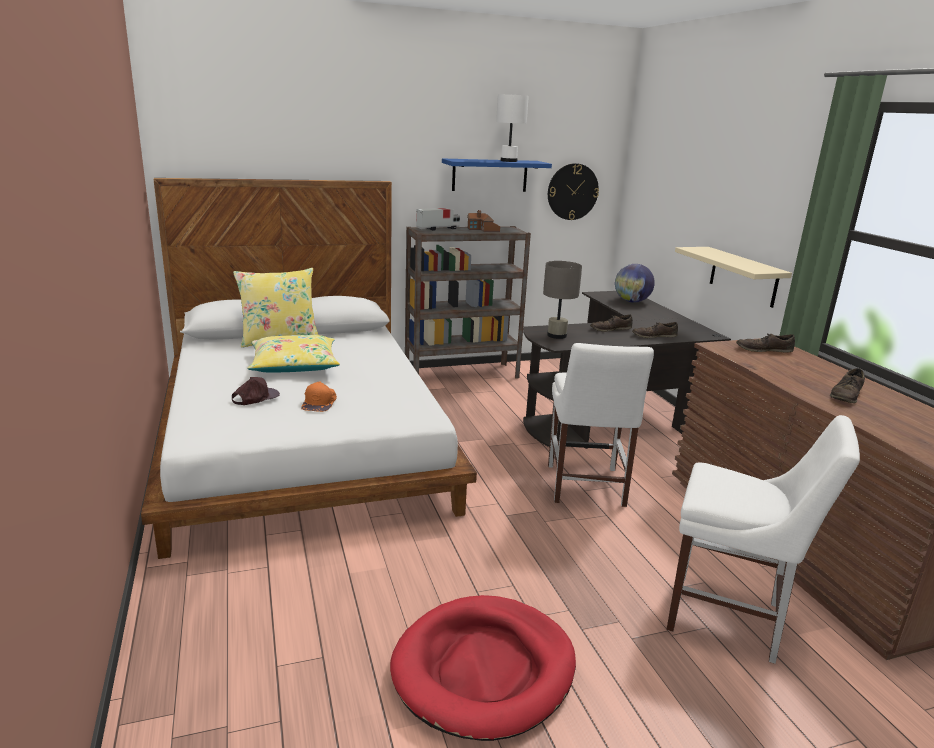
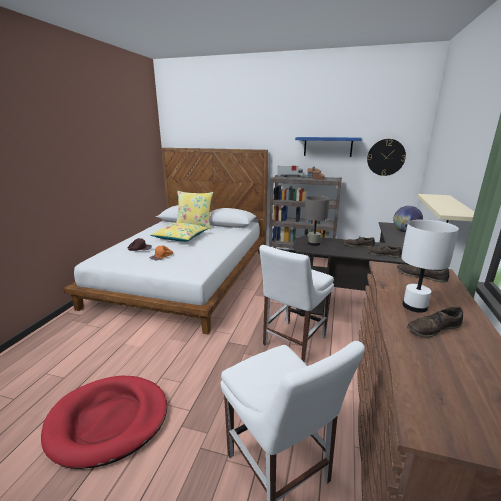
camera: 35 degrees right, 0 degrees up
(508, 161) = (335, 137): white table lamp -> white table lamp (414, 306)

